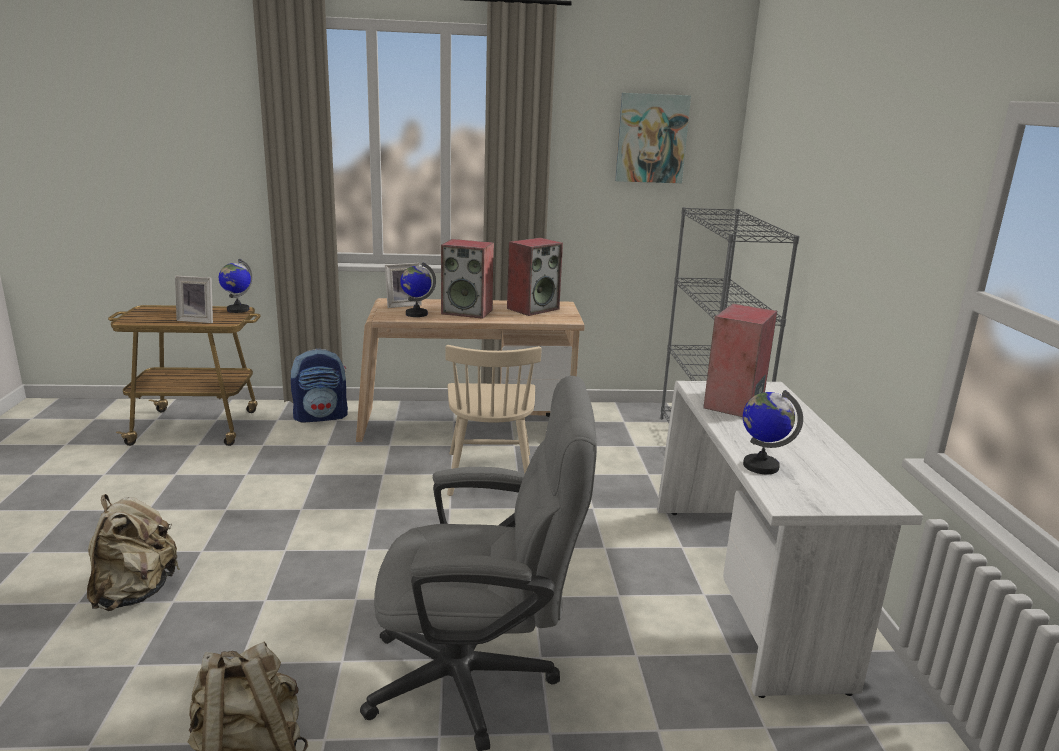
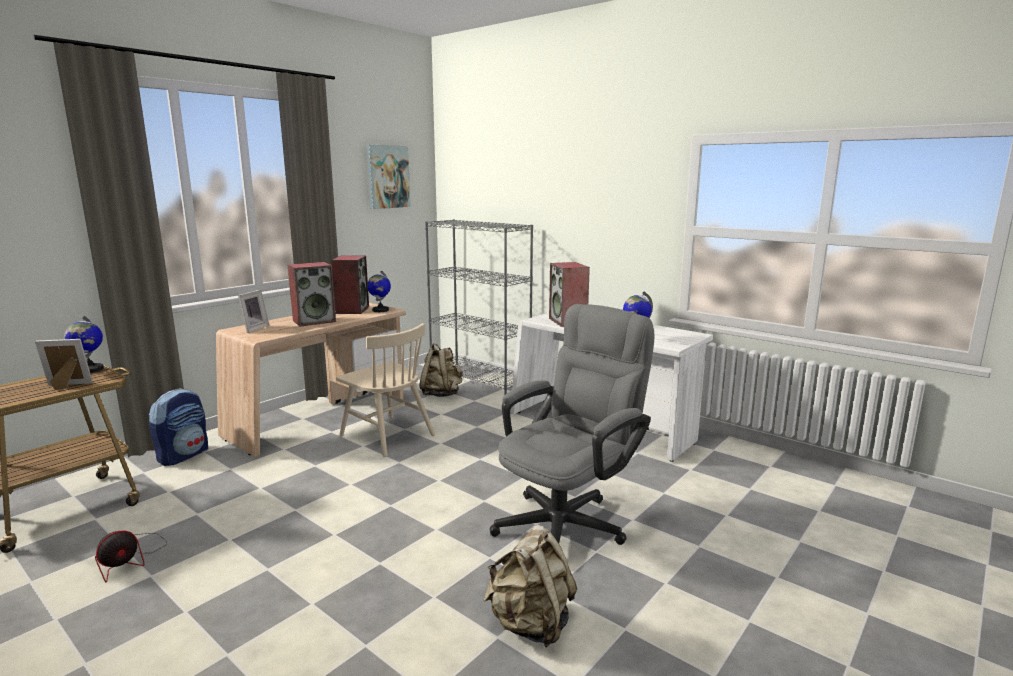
camera: 45 degrees left, 5 degrees down
(135, 593) = (268, 619): beige backpack -> beige backpack (441, 394)
(160, 489) = (130, 559): none -> fan
(198, 320) = (67, 386): picture frame -> picture frame turned 150 degrees counterclockwise
(416, 314) = (281, 330): globe -> globe (380, 310)

